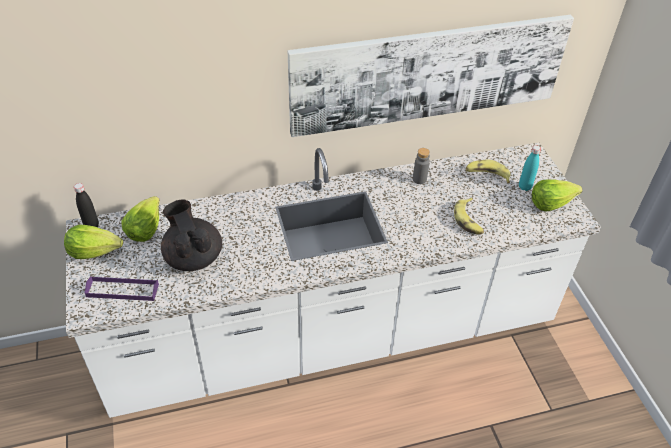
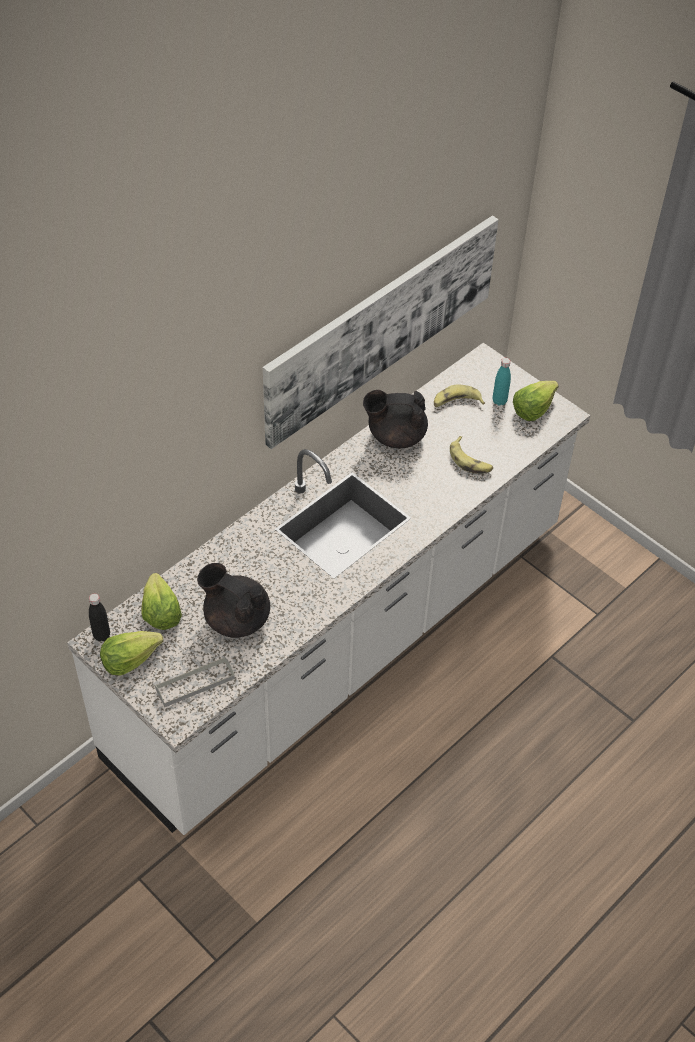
camera: 30 degrees left, 5 degrees up
(122, 290) = (195, 683): purple tray -> grey tray
(419, 179) = (395, 436): grey bottle -> black teapot

